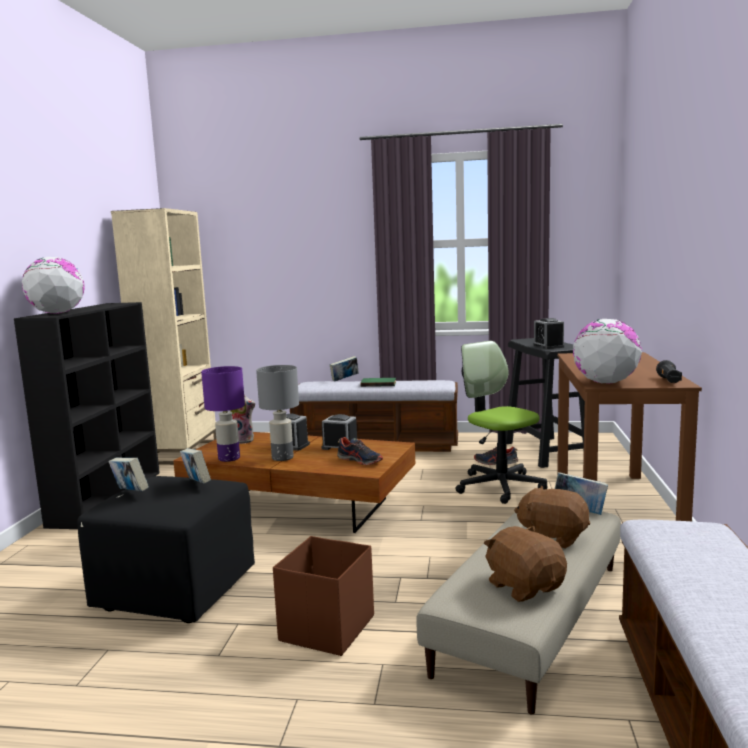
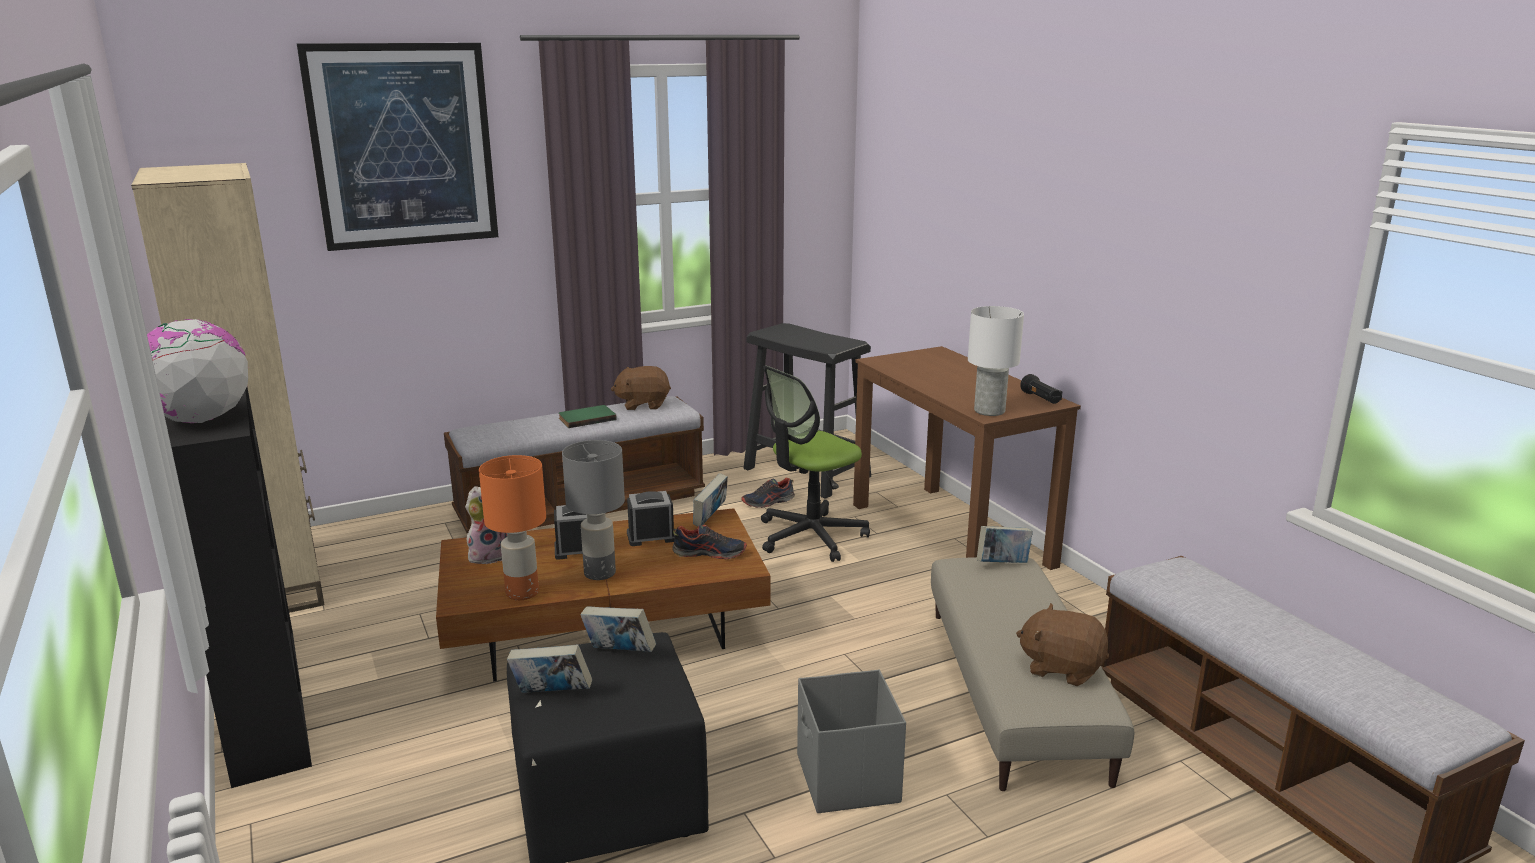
camera: 35 degrees left, 10 degrees up
(229, 458) = (523, 592): purple table lamp -> orange table lamp
(294, 208) = (403, 146): none -> picture
(326, 629) = (847, 780): brown storage box -> grey storage box
(344, 380) = (521, 417): book -> book (710, 519)
(499, 486) = (810, 536): office chair -> office chair turned 60 degrees counterclockwise
(548, 346) = (819, 343): alarm clock -> none
(553, 537) = (1017, 602): brown plush toy -> brown plush toy (643, 404)
(605, 382) = (988, 410): globe -> white table lamp

